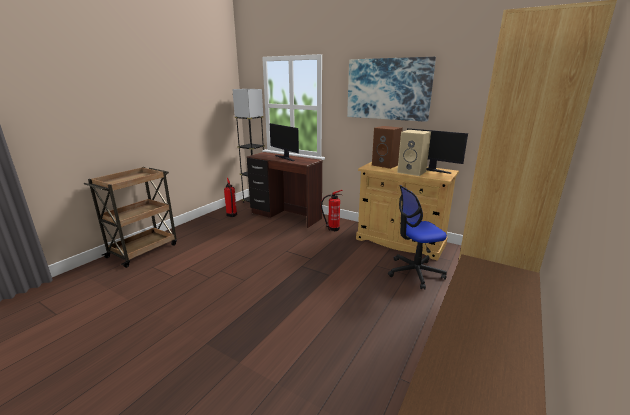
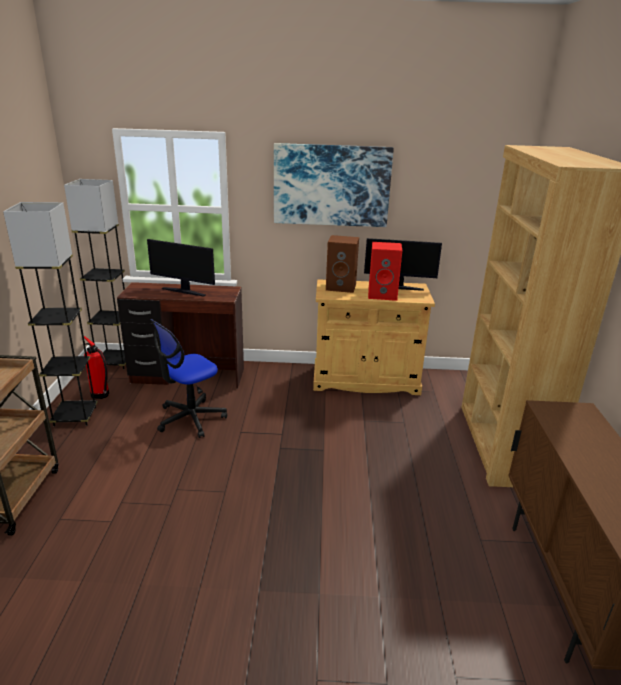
camera: 30 degrees left, 5 degrees up
(209, 222) = (75, 416): none -> grey floor lamp
(332, 228) = (271, 382): fire extinguisher -> none
(412, 172) = (383, 294): beige speaker -> red speaker
(414, 272) = (410, 417): office chair -> office chair (190, 418)

